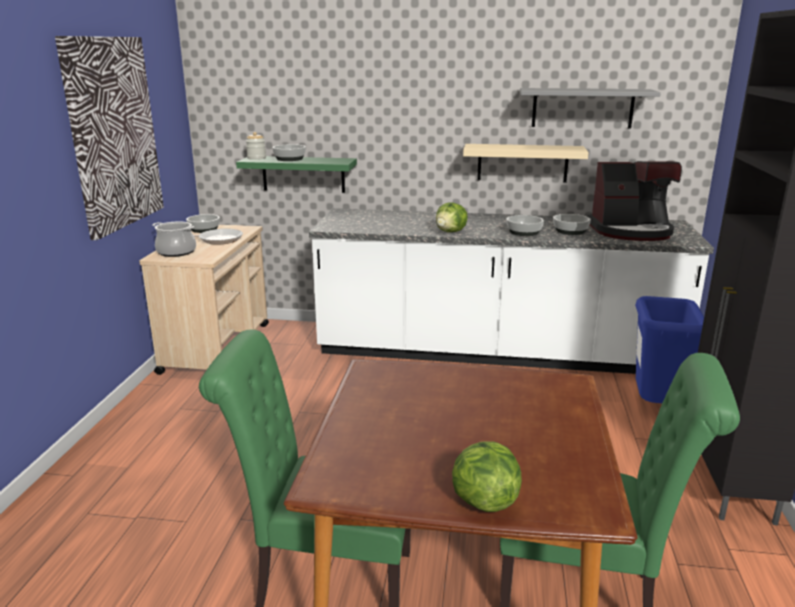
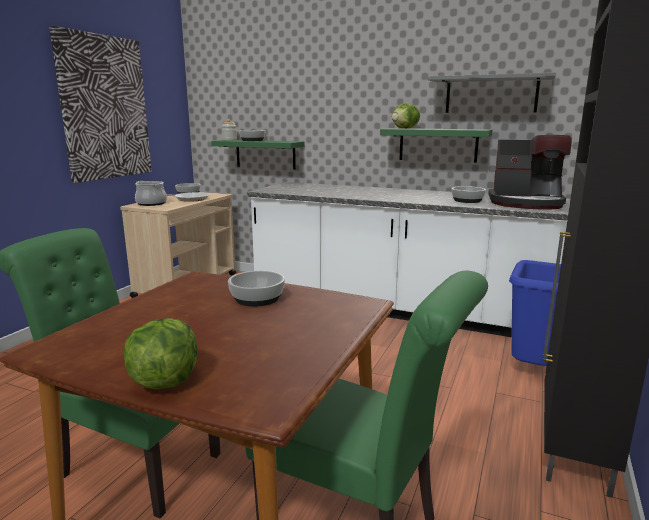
camera: 15 degrees right, 5 degrees down
(451, 232) = (360, 196): lettuce -> lettuce (405, 128)
(522, 163) = (438, 145): beige shelf -> green shelf
(523, 232) = (423, 199): bowl -> bowl (257, 298)

